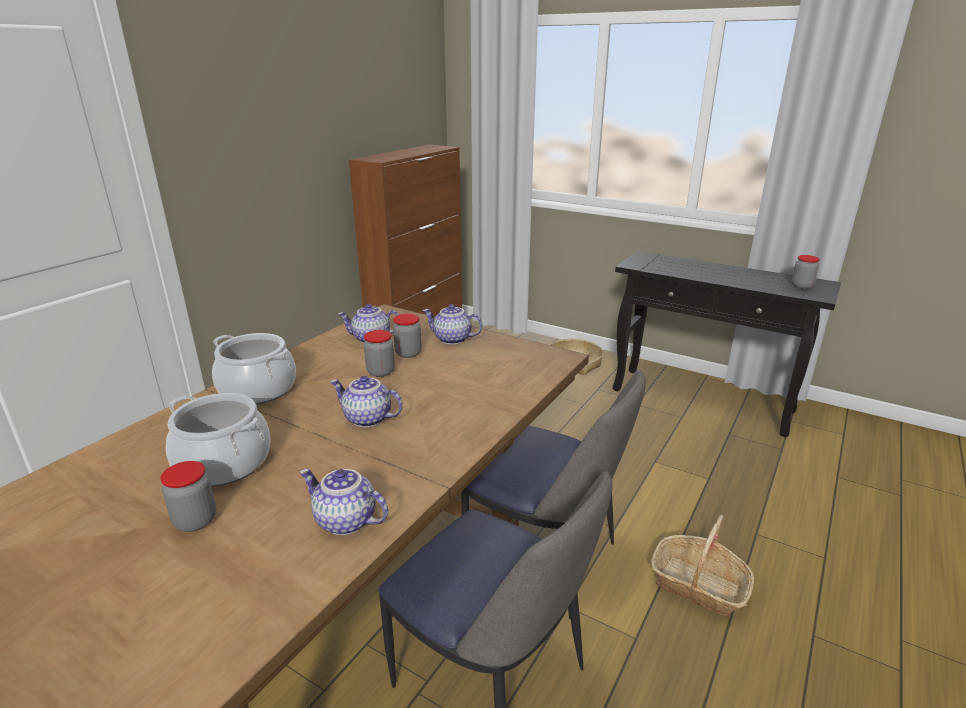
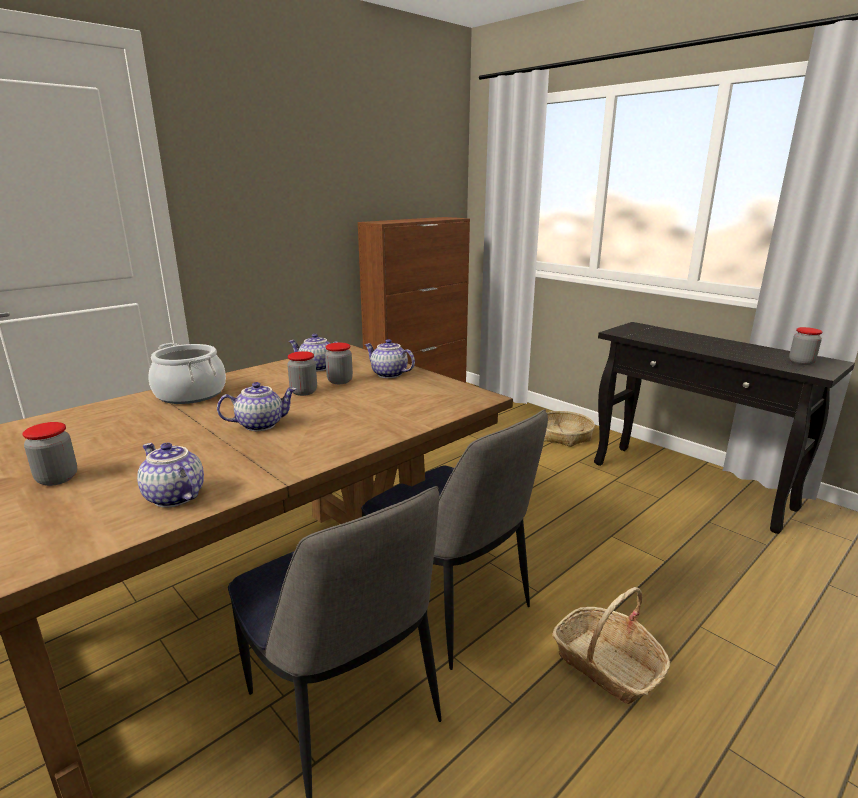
camera: 15 degrees right, 5 degrees down
(224, 463) = (116, 442): cooking pot -> none
(366, 419) = (260, 424): teapot -> teapot turned 120 degrees clockwise

